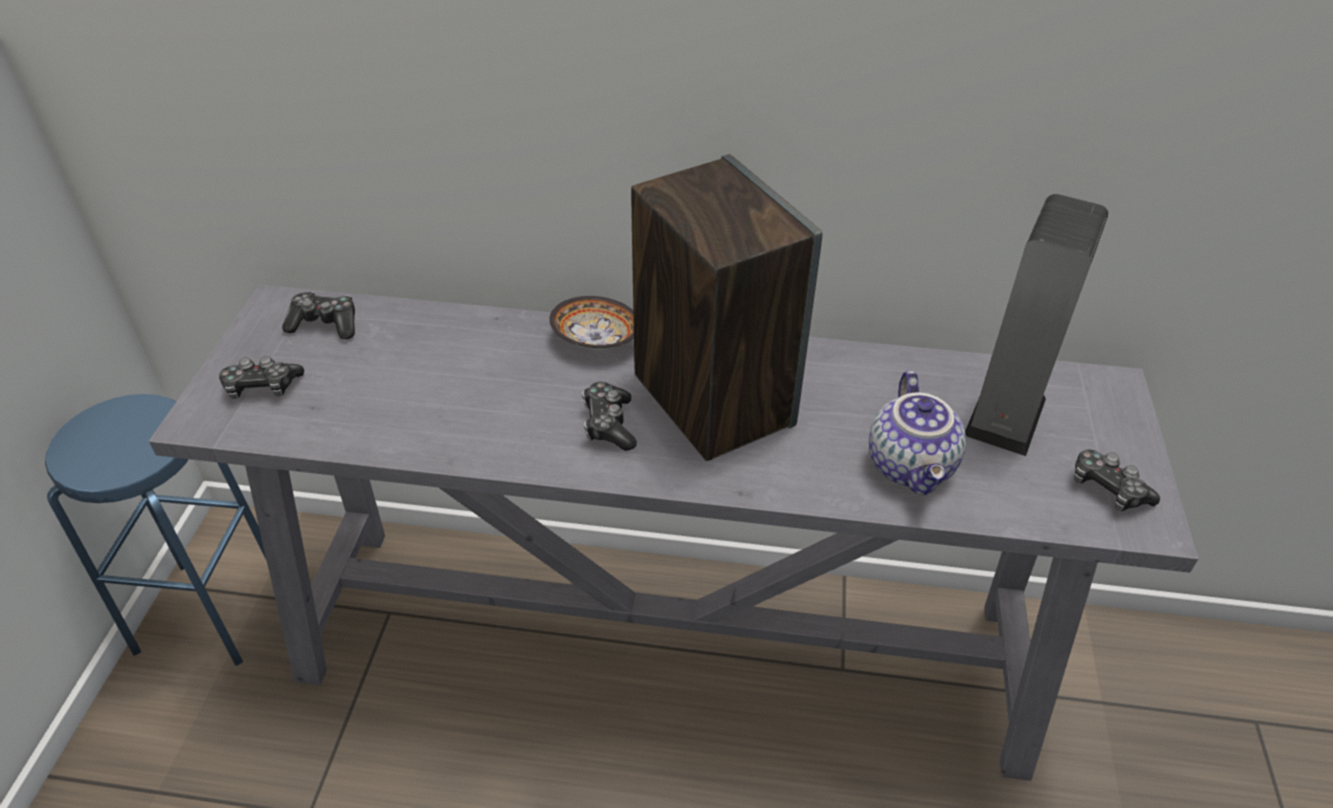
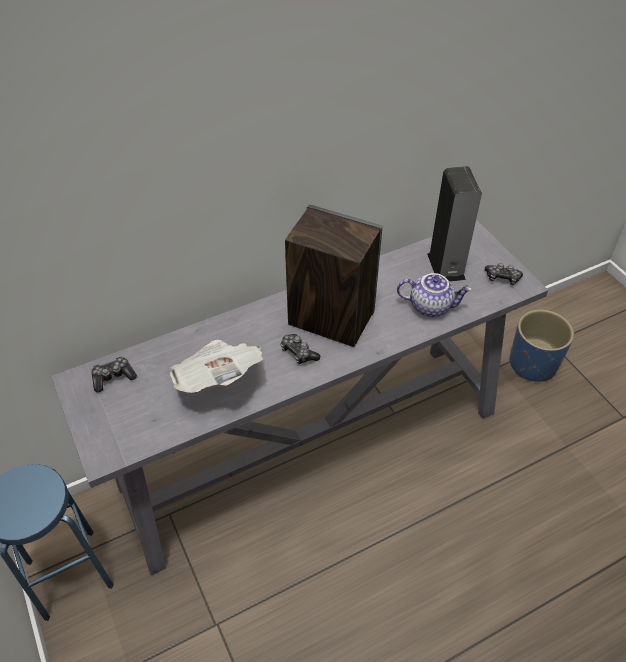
camera: 35 degrees left, 5 degrees up
(262, 387) = (117, 425): game controller -> none
(453, 398) = (218, 379): none -> newspaper
(595, 339) = (253, 317): bowl -> none
(913, 466) = (431, 306): teapot -> teapot turned 45 degrees counterclockwise
(1182, 737) = (532, 364): none -> blue planter

